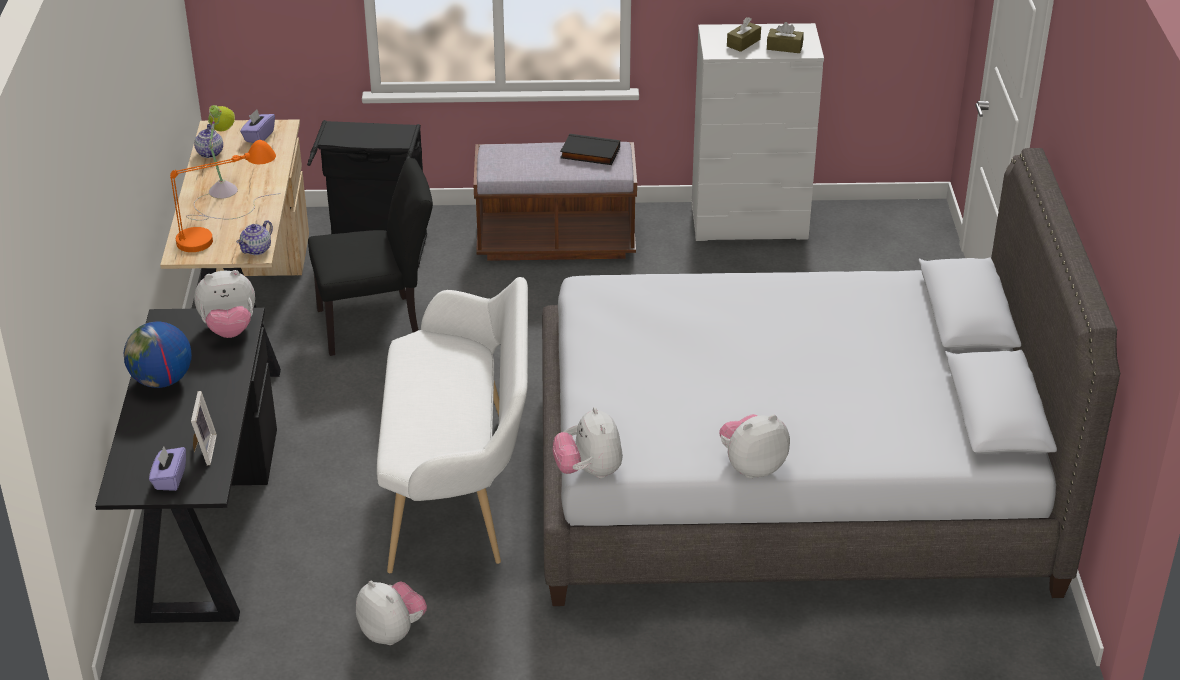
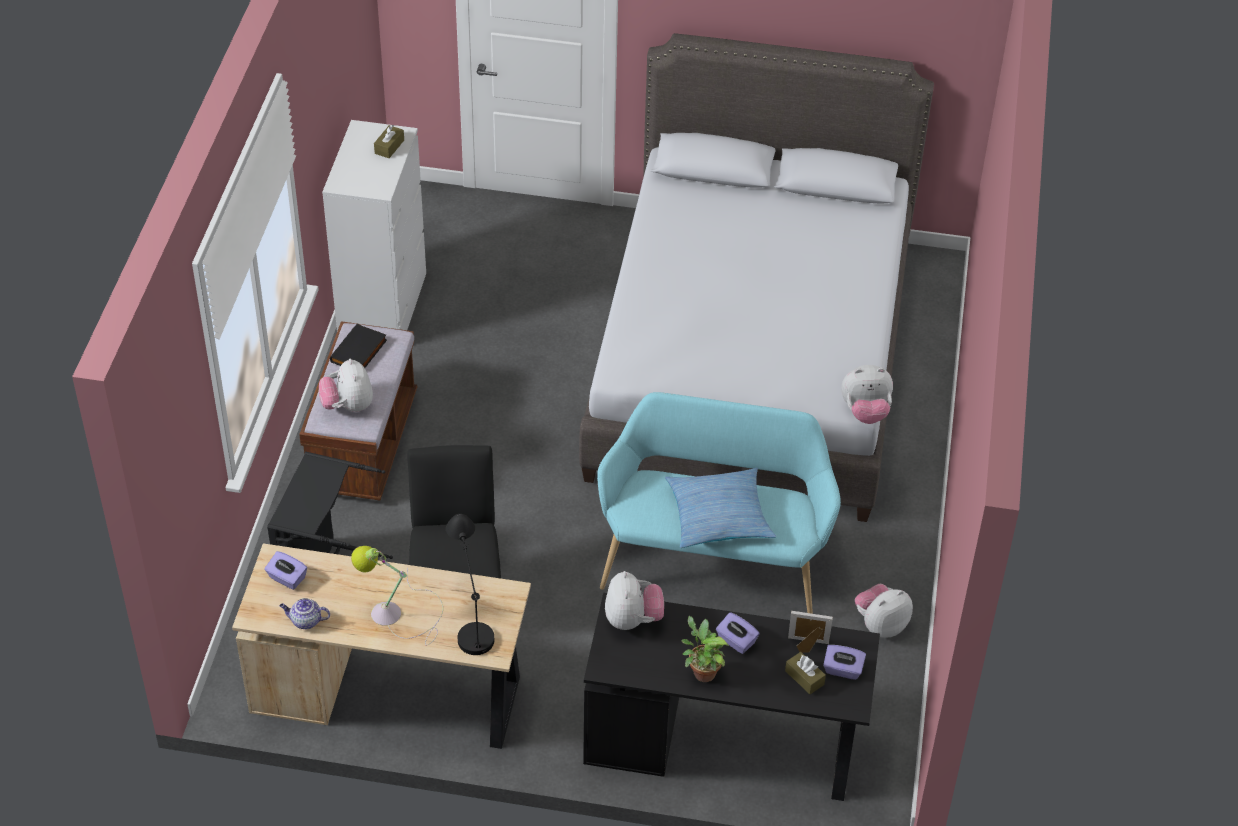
camera: 80 degrees left, 10 degrees up
(162, 381) = (701, 672): globe -> potted plant
(205, 399) = (736, 641): none -> purple tissue box
(226, 234) = (470, 614): orange table lamp -> black table lamp
(257, 249) = (504, 592): teapot -> none
(424, 402) = (718, 516): none -> pillow
(460, 488) = (713, 561): white bench -> turquoise bench
(743, 43) = (371, 170): brown tissue box -> brown tissue box (804, 677)
(752, 466) = (874, 322): plush toy -> plush toy (348, 406)

